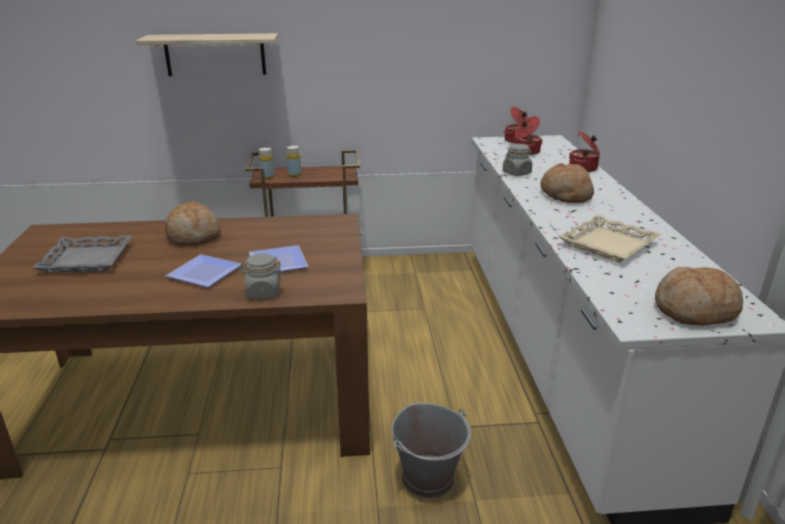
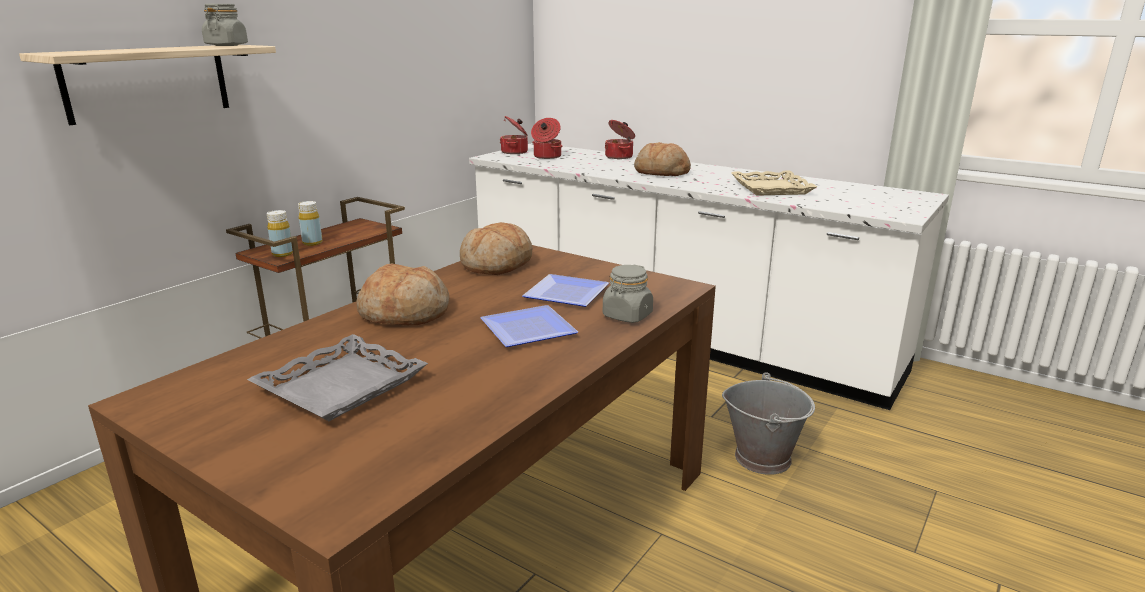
camera: 50 degrees left, 5 degrees down
(517, 173) = (587, 169): grey jar -> grey jar (226, 45)
(695, 311) = (900, 201): bread -> bread (497, 264)

